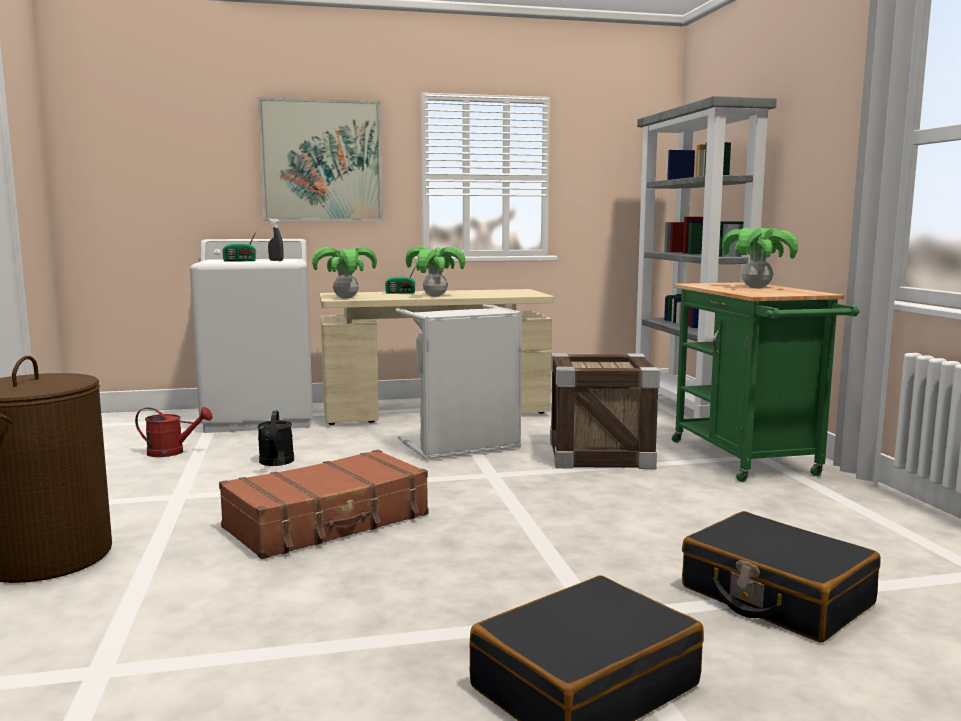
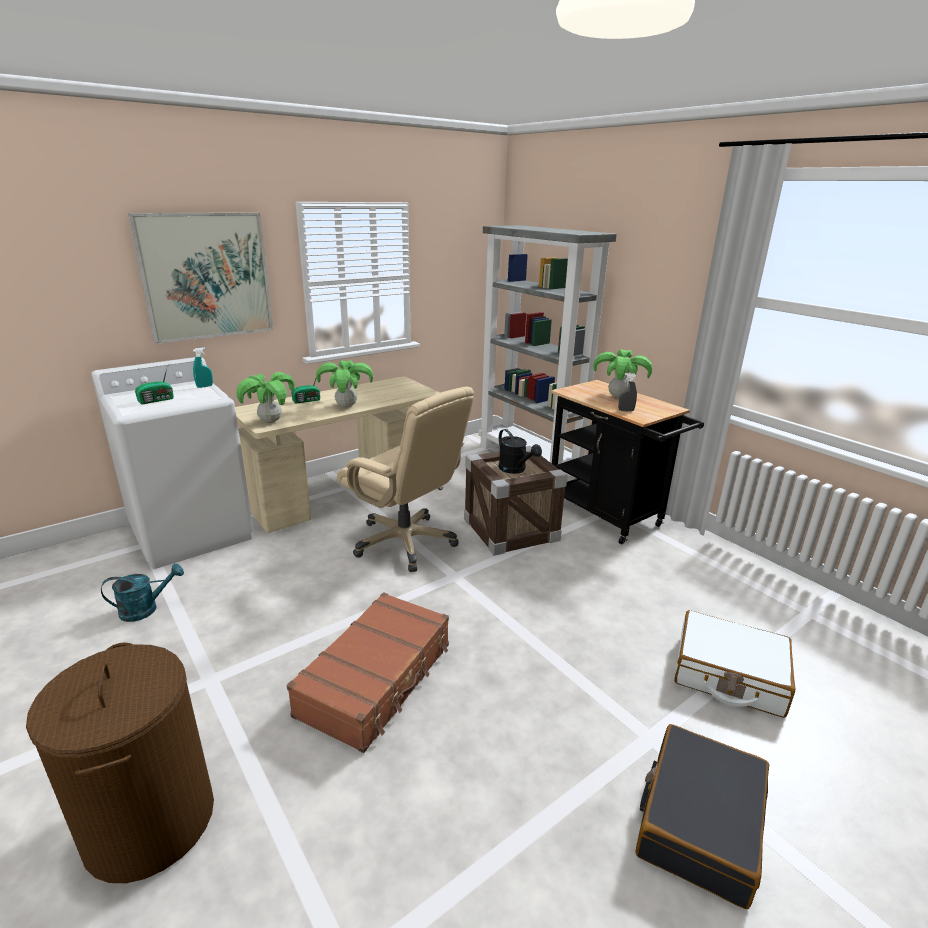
camera: 25 degrees left, 15 degrees up
(172, 452) = (146, 609): red watering can -> turquoise watering can
(276, 261) = (194, 395): grey spray bottle -> grey spray bottle (626, 410)
(276, 463) = (263, 602): black watering can -> black watering can (515, 470)
(293, 259) = (204, 386): none -> turquoise spray bottle
(463, 447) = (405, 542): grey laundry basket -> beige office chair
(749, 461) = (609, 517): green cart -> black cart
(775, 596) = (728, 675): black suitcase -> white suitcase

